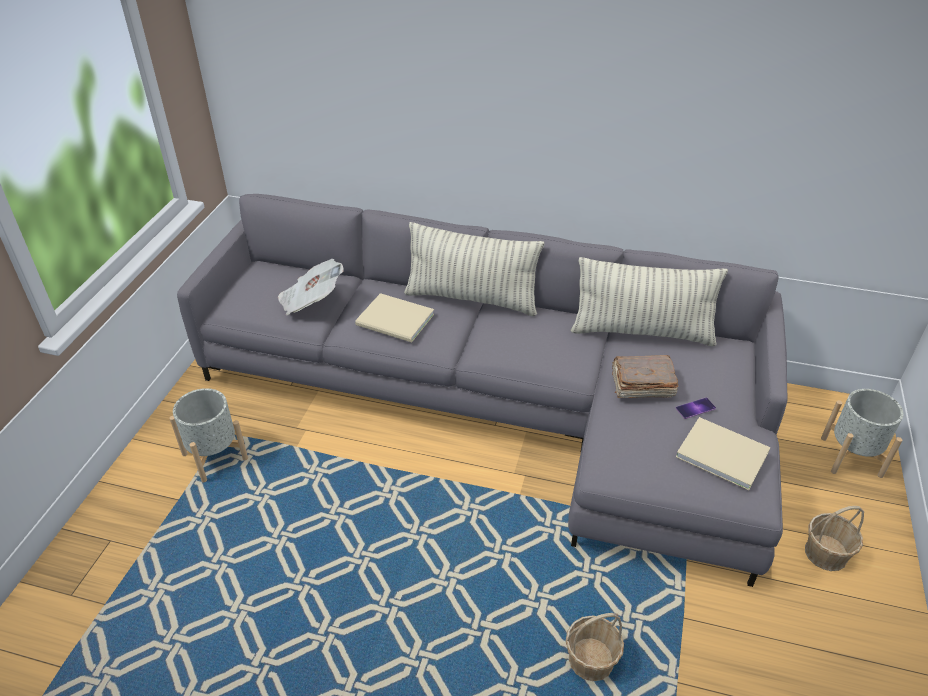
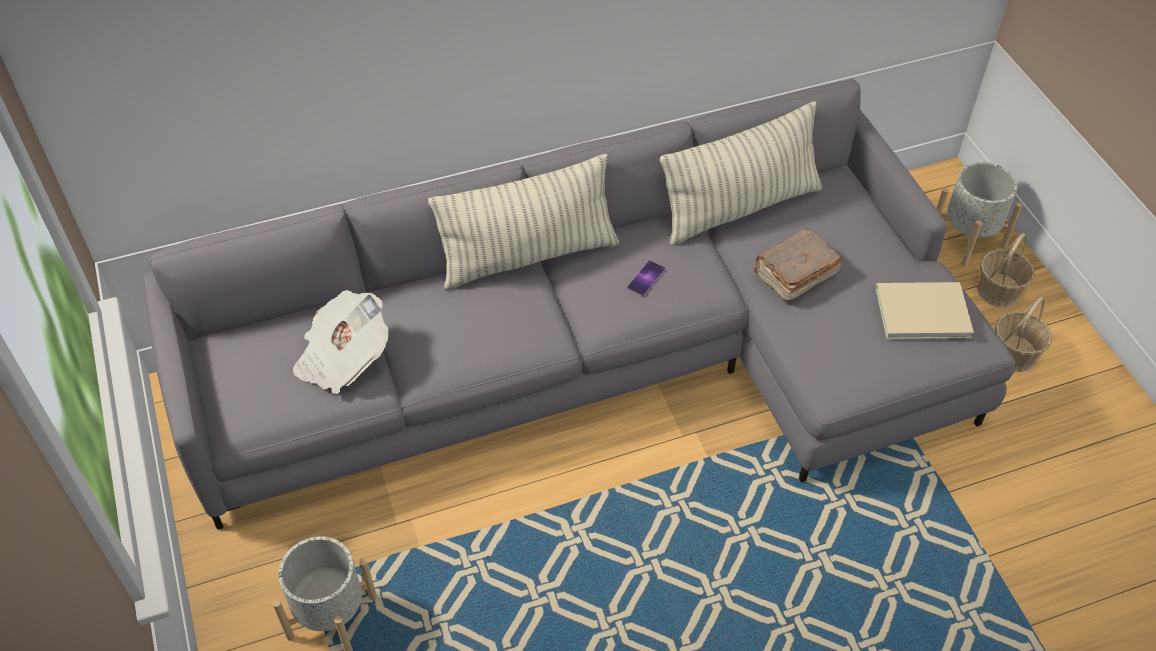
camera: 35 degrees left, 10 degrees up
(396, 321) = (473, 332): beige book -> none
(591, 660) = (906, 584): basket -> basket (999, 291)
(695, 408) = (862, 274): phone -> phone (646, 278)

